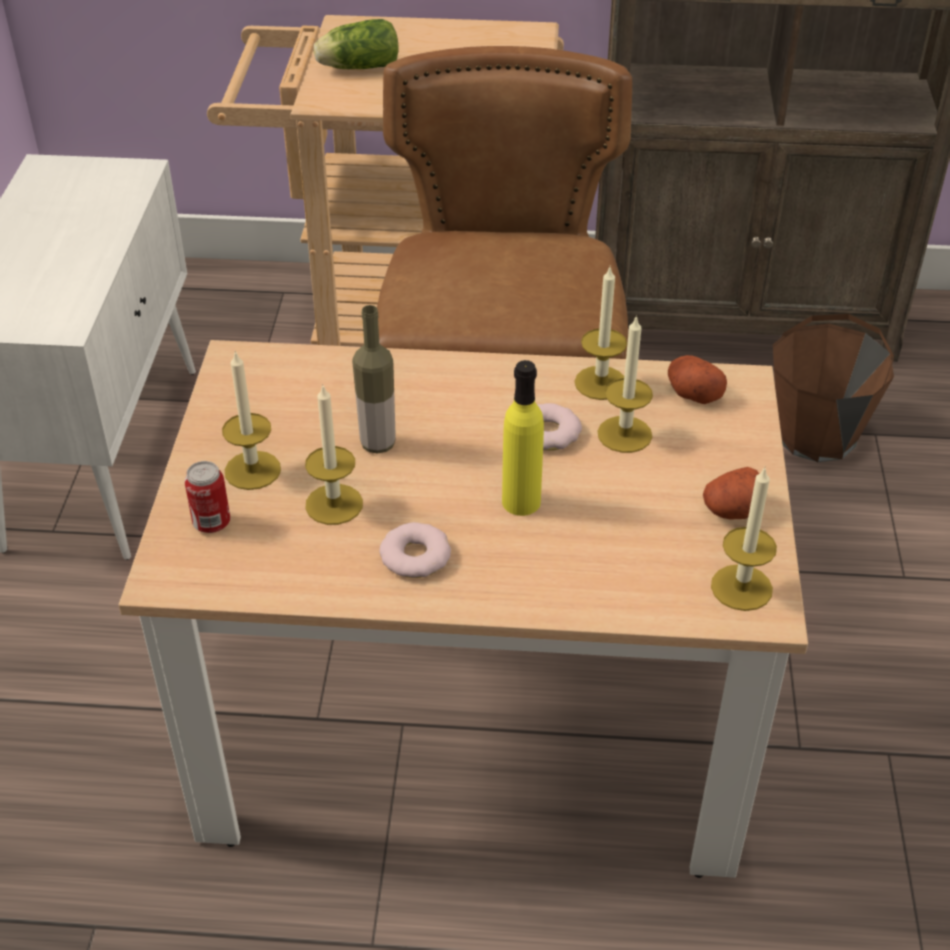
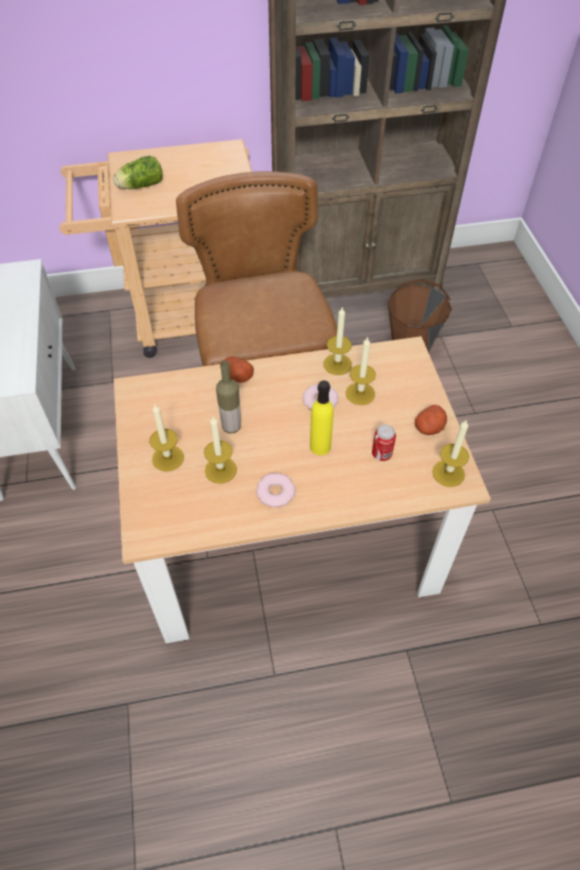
camera: 15 degrees left, 10 degrees up
(211, 523) = (157, 496): can -> can (381, 454)
(692, 393) = (387, 361): potato -> potato (236, 376)

